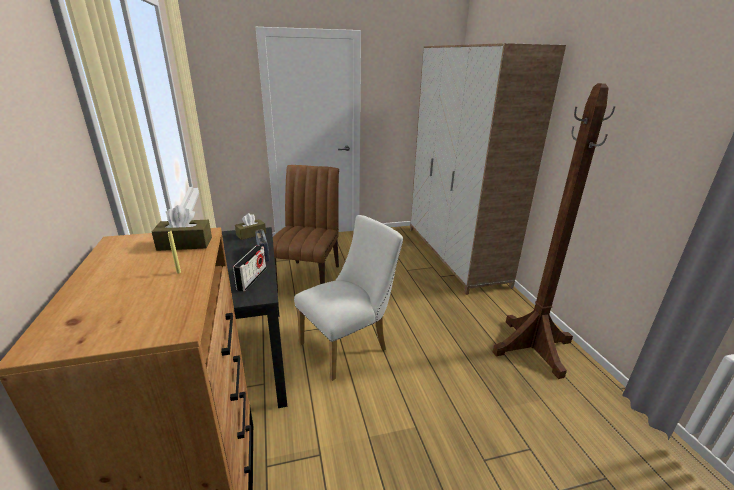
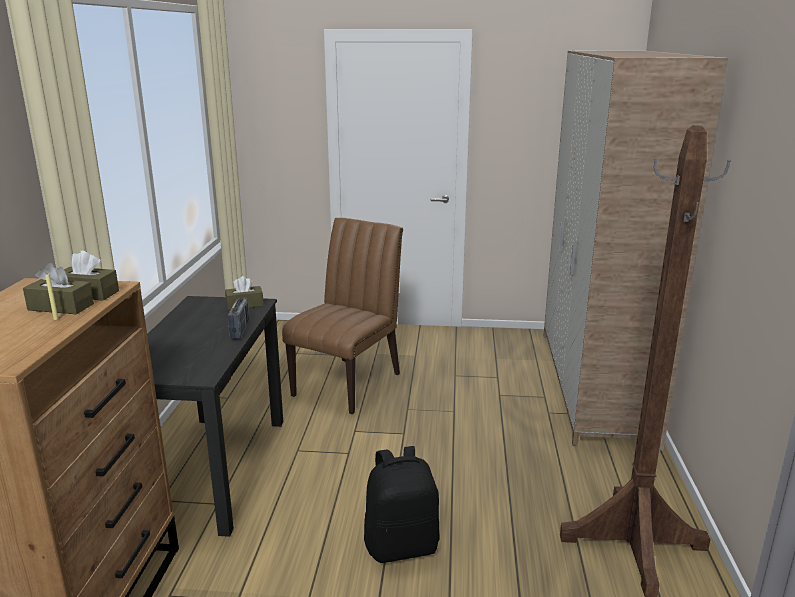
camera: 20 degrees right, 5 degrees down
(171, 260) = (61, 307): none -> brown tissue box
(252, 279) = (205, 356): radio -> none
(349, 345) = (350, 481): white chair -> none
(407, 382) = (402, 545): none -> black backpack

